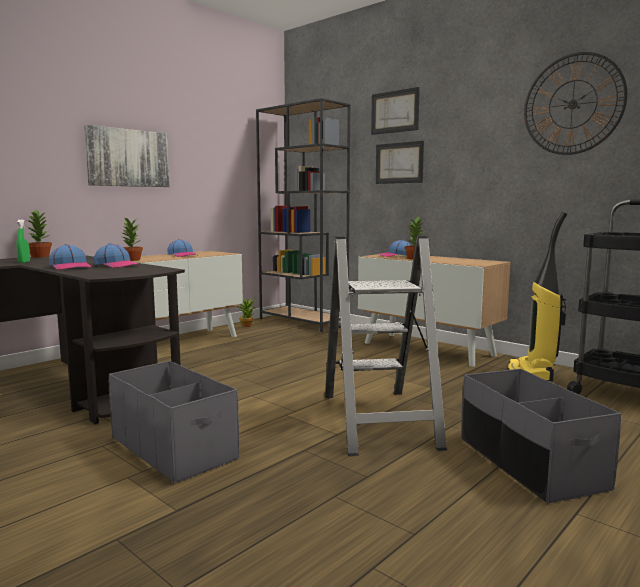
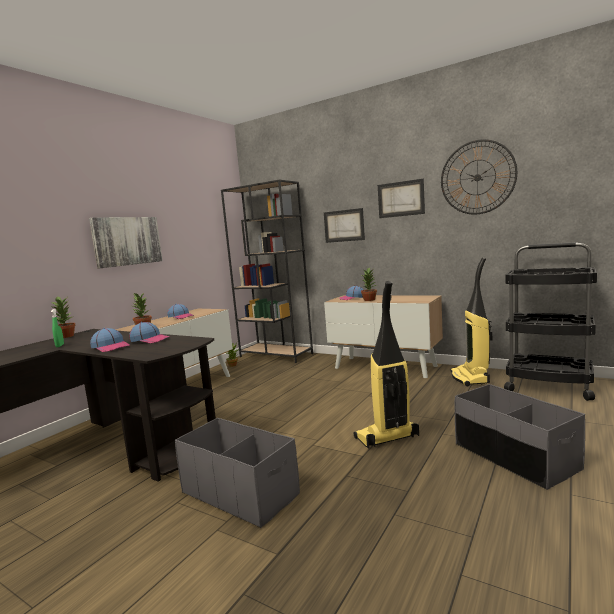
camera: 10 degrees left, 0 degrees up
(378, 420) = (386, 438): grey step ladder -> vacuum cleaner
(395, 111) = (336, 186): picture -> picture (401, 199)

